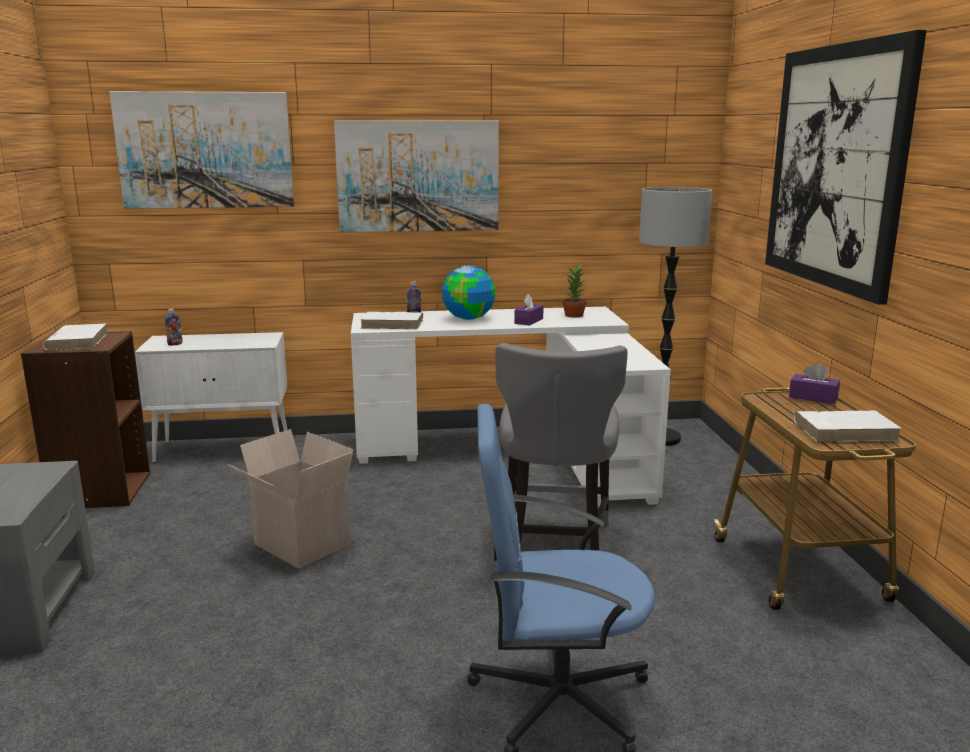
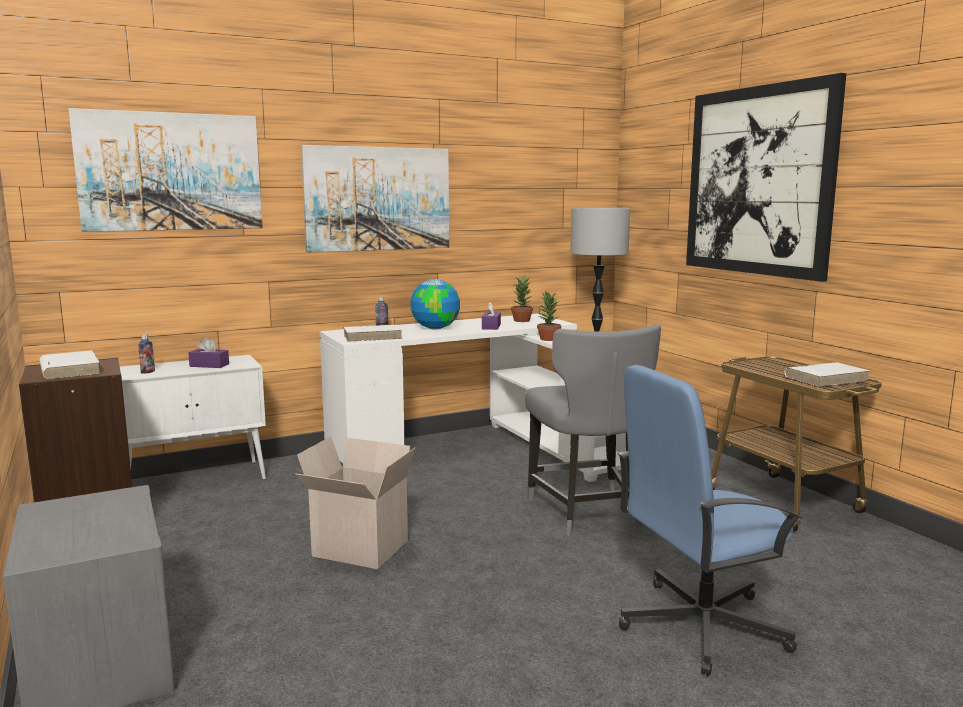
camera: 20 degrees left, 5 degrees down
(581, 341) = (548, 339): none -> potted plant
(813, 397) = (773, 361): purple tissue box -> purple tissue box (209, 365)

